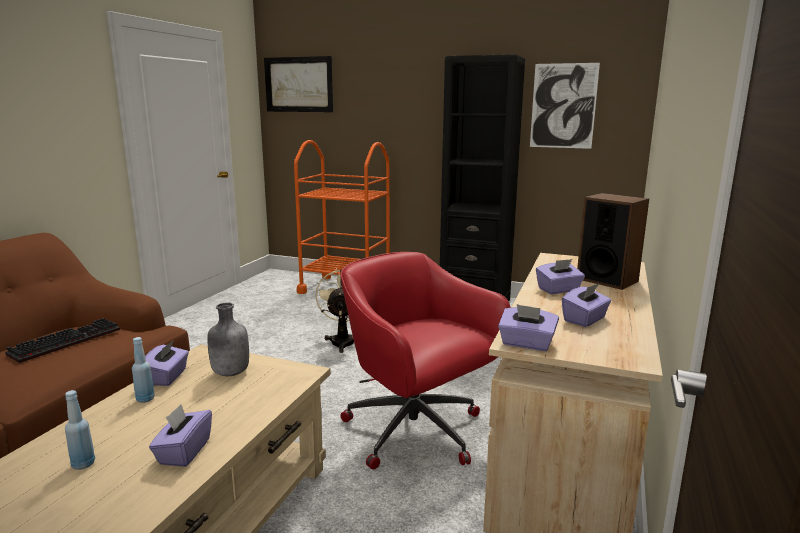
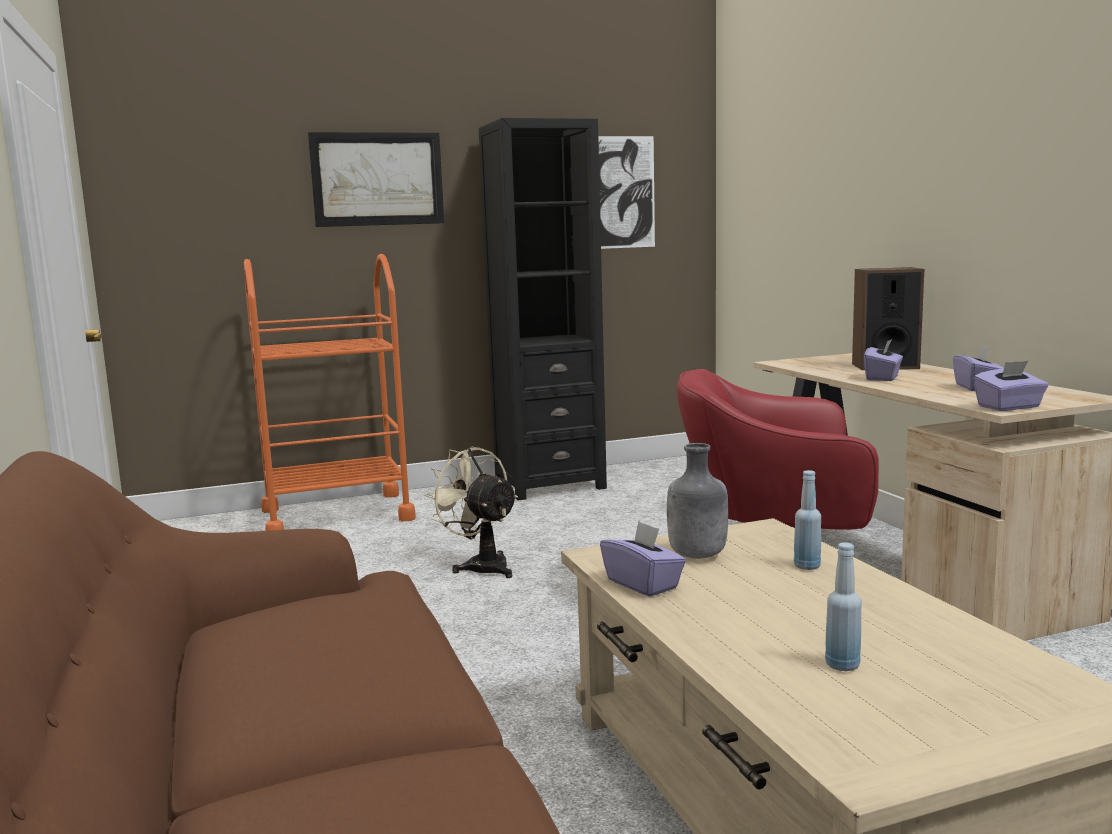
camera: 40 degrees left, 5 degrees down
(66, 341) = (311, 625): keyboard -> none
(145, 399) = (694, 605): blue bottle -> blue bottle (807, 566)
(184, 452) = (889, 613): purple tissue box -> none
(299, 84) = (179, 164): picture -> picture (377, 179)

